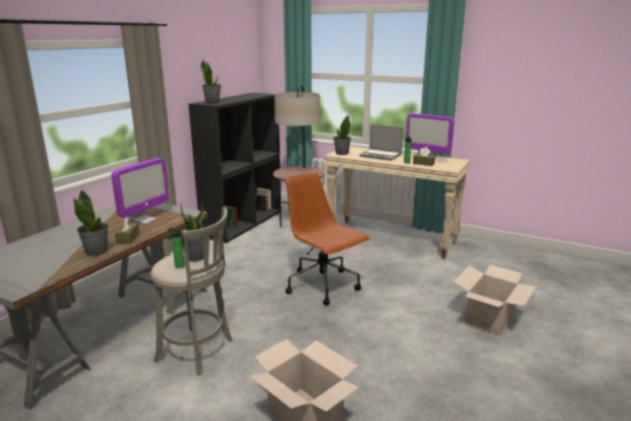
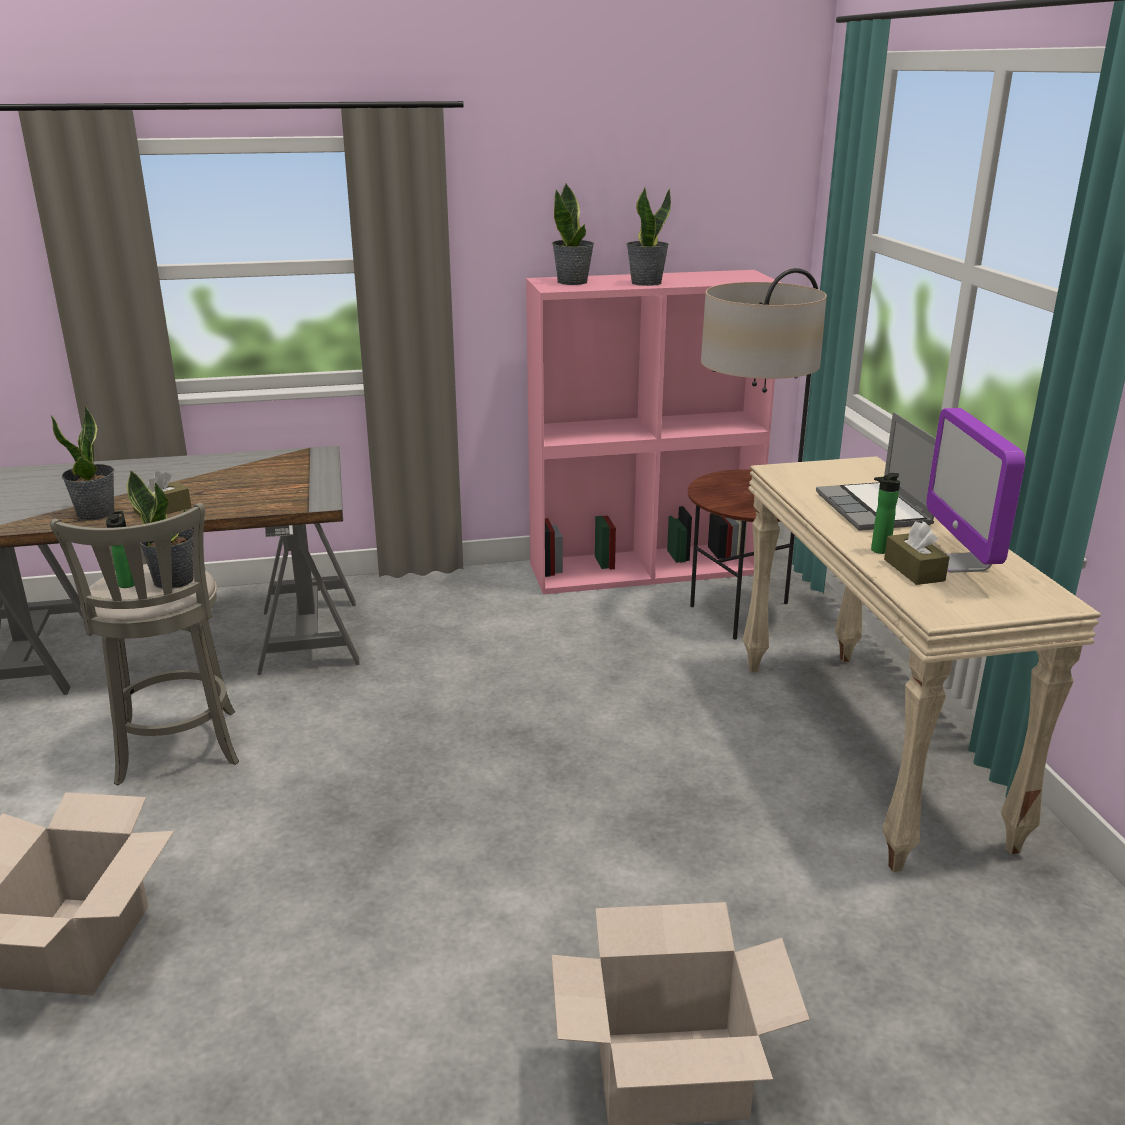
camera: 50 degrees right, 5 degrees up
(144, 220) = (248, 489): monitor -> none
(243, 223) = (644, 568): black bookcase -> pink bookcase
(323, 286) = (522, 765): brown office chair -> none
(341, 153) = (802, 472): potted plant -> potted plant (646, 283)

